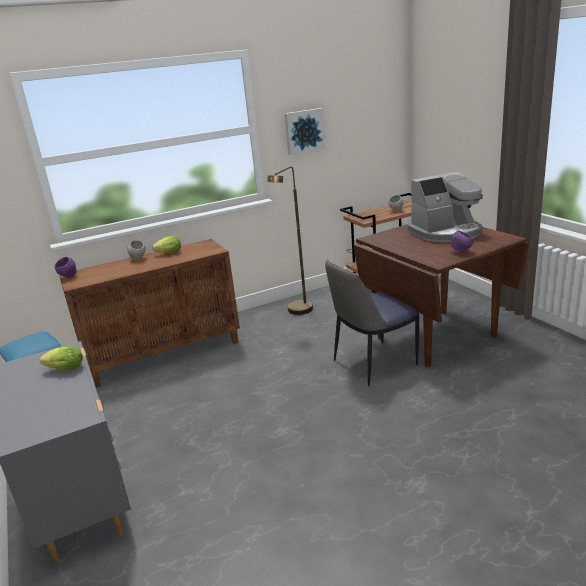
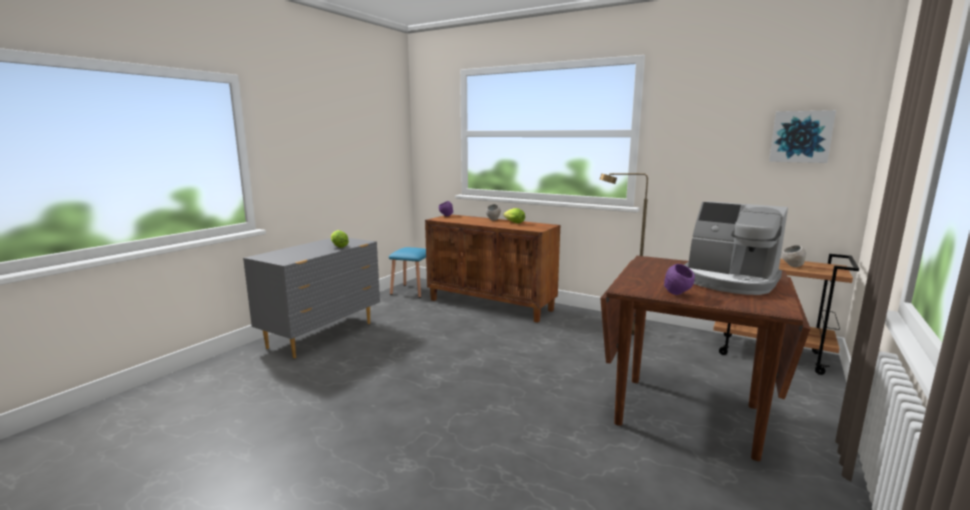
camera: 55 degrees right, 10 degrees down
(304, 131) = (695, 145): picture -> picture (801, 136)
(372, 363) = (580, 390): chair -> none

